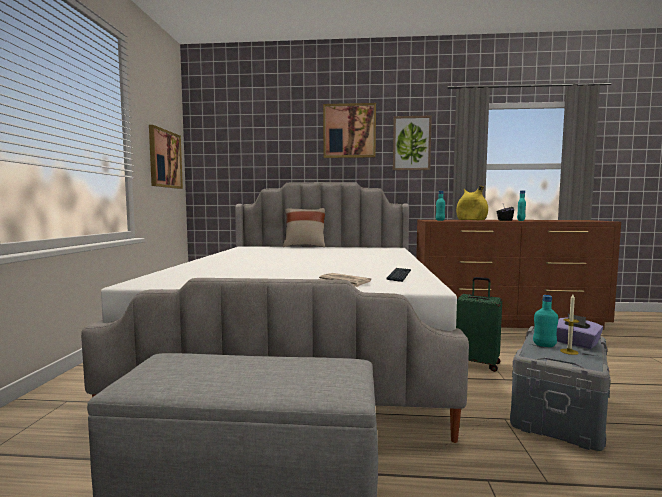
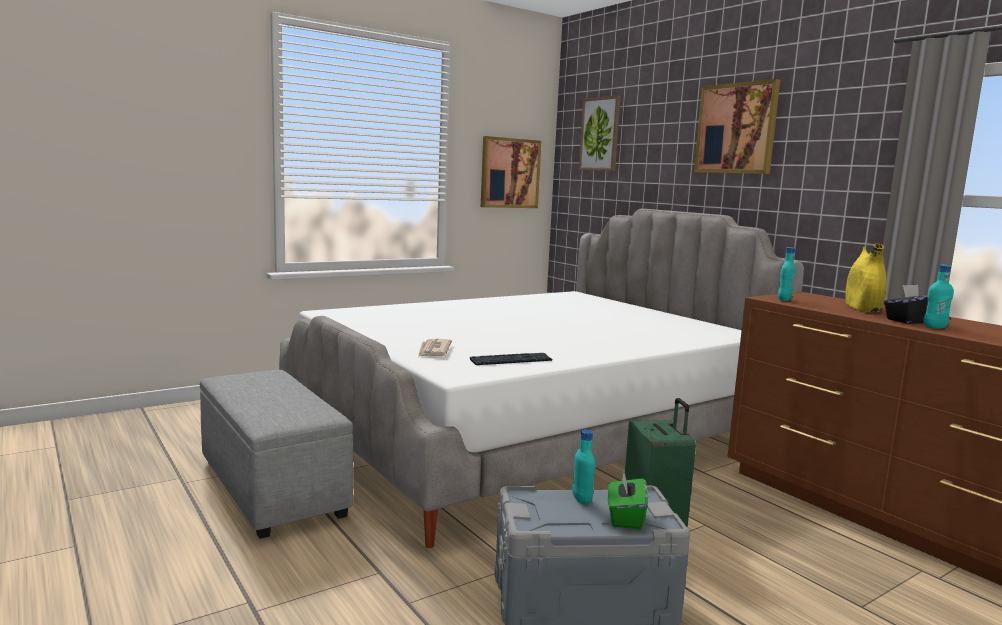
camera: 50 degrees right, 5 degrees up
(305, 246) = (642, 306): beige pillow -> none
(411, 143) = (831, 150): picture -> picture (600, 134)
(569, 351) = (579, 514): candle -> none
(576, 343) = (625, 517): purple tissue box -> green tissue box

